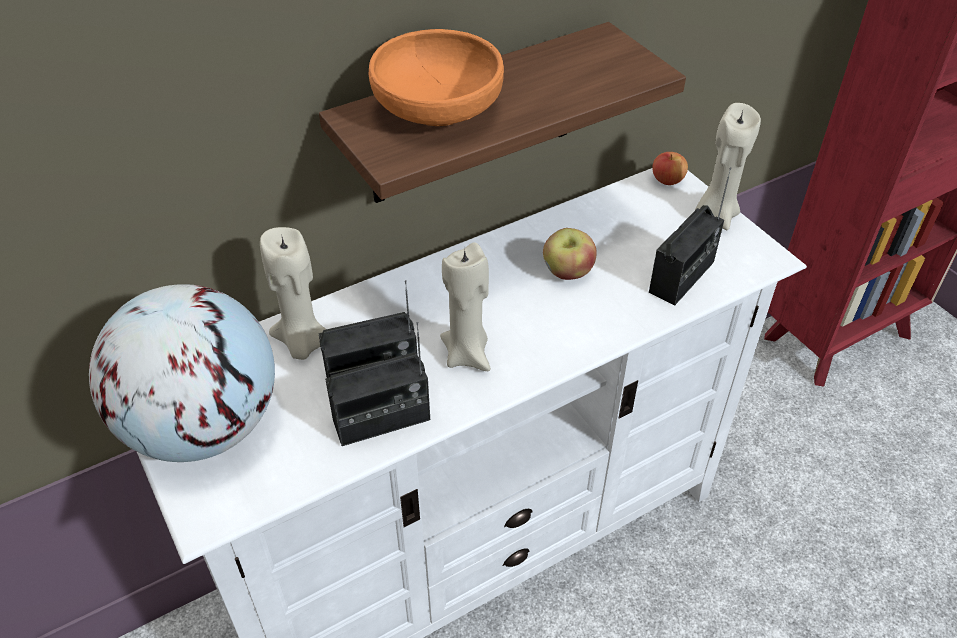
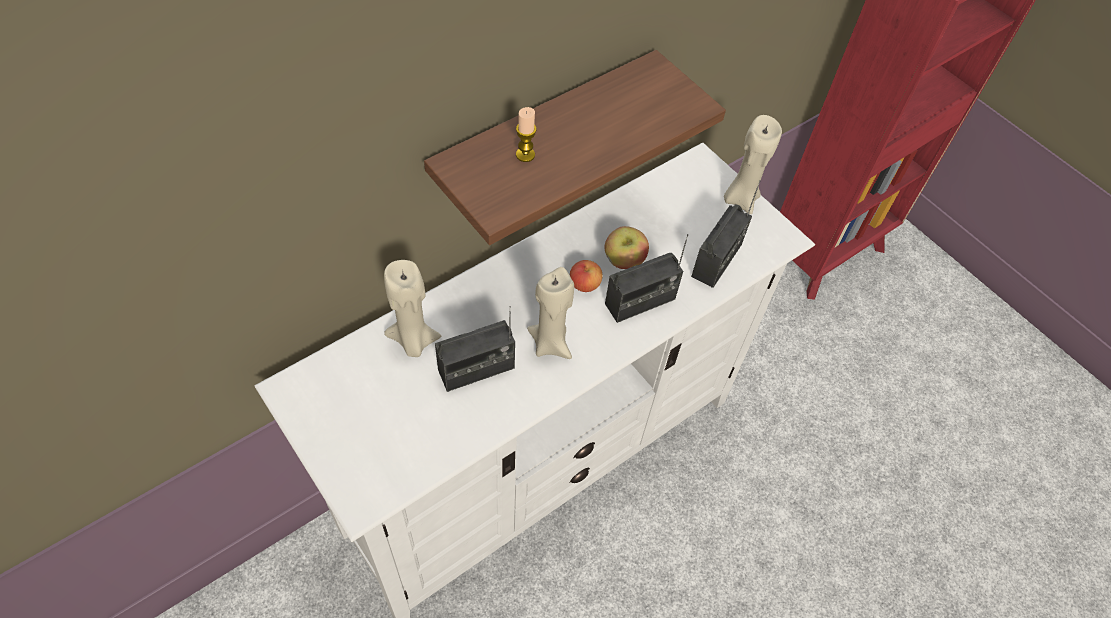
camera: 10 degrees left, 10 degrees up
(203, 427) = (344, 423): globe -> none
(381, 420) = (489, 408): radio -> radio (640, 302)
(438, 110) = (525, 155): orange bowl -> candle
(667, 180) = (698, 165): apple -> apple (584, 284)

